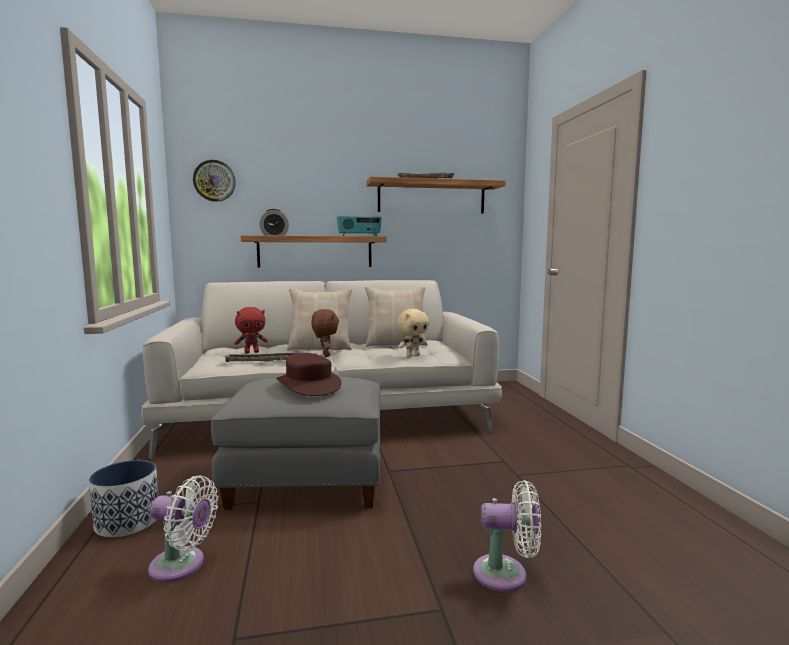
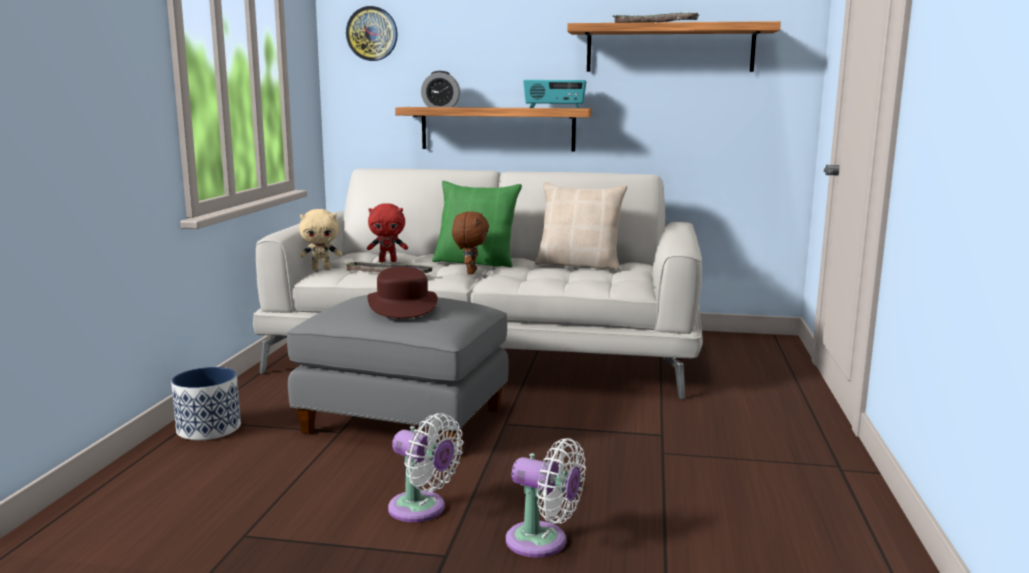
camera: 20 degrees right, 5 degrees up
(182, 566) = (235, 474): white fan -> white fan (422, 509)
(320, 348) = (476, 262): beige pillow -> green pillow
(412, 355) = (579, 282): beige plush toy -> beige plush toy (321, 269)

